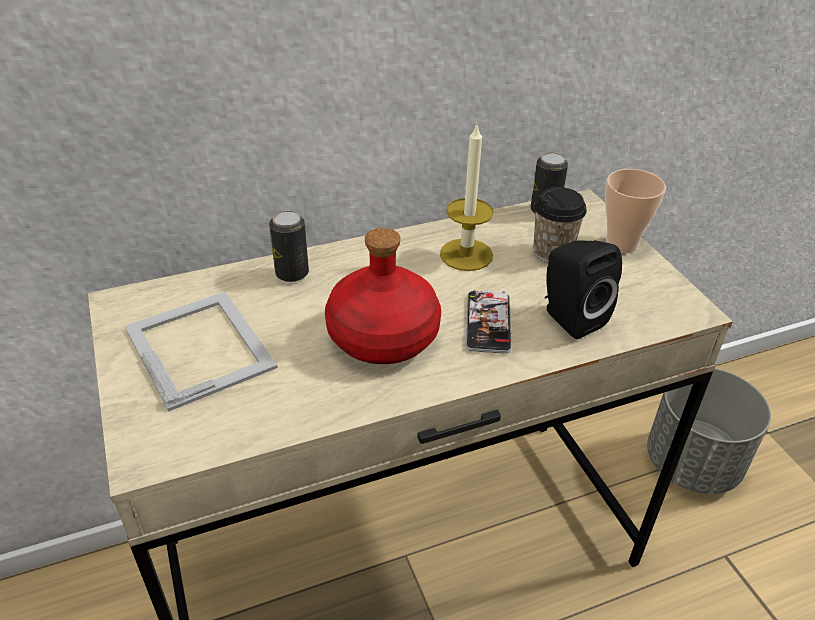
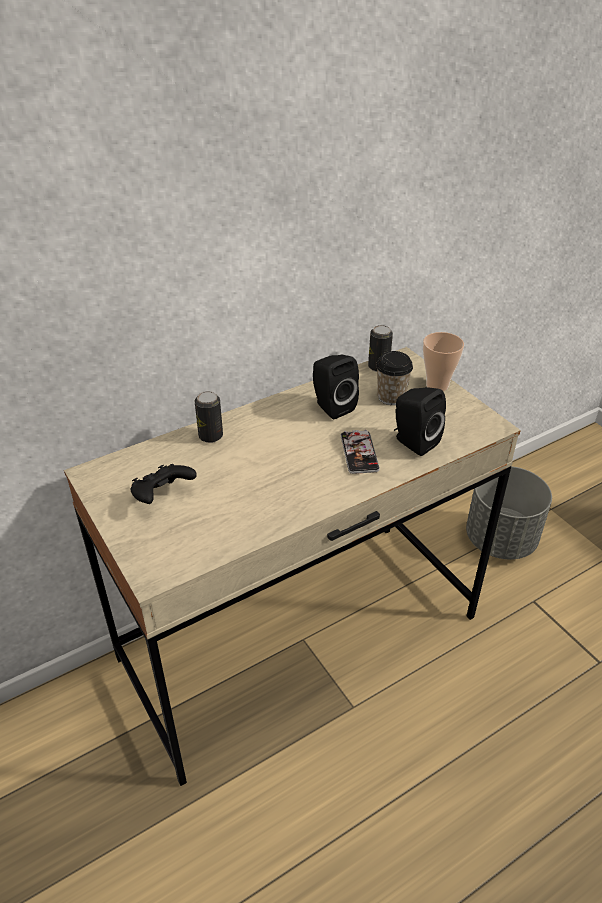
camera: 10 degrees left, 0 degrees up
(200, 346) = (163, 496): picture frame -> black game controller
(383, 337) = (290, 472): red bottle -> none
(466, 255) = (331, 406): candle -> black speaker

